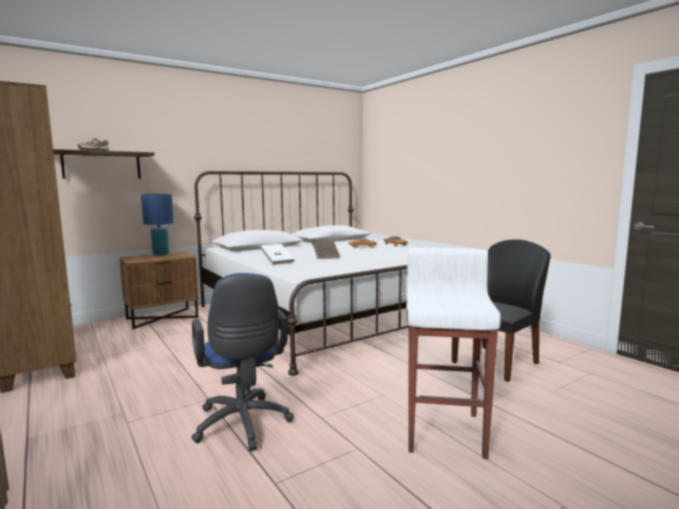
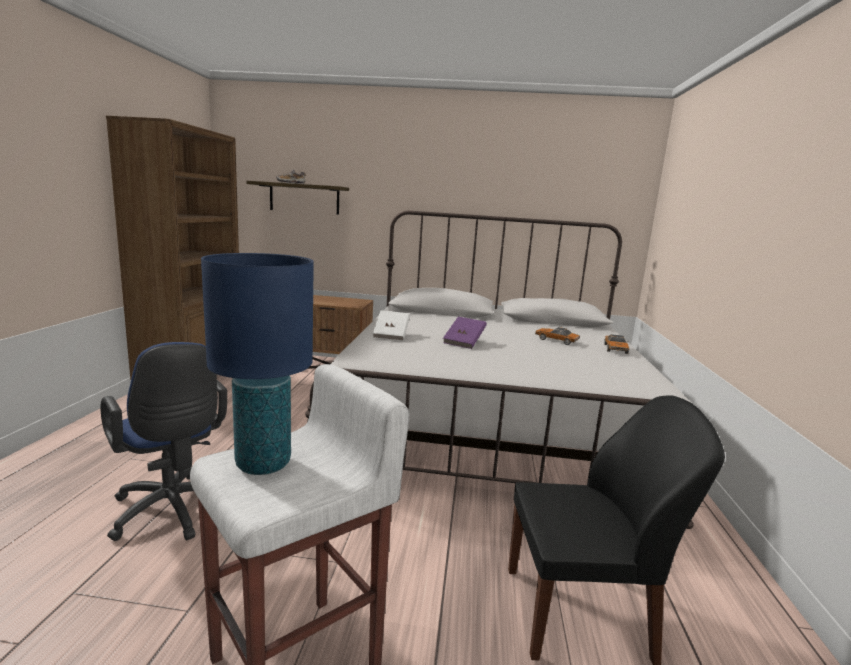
camera: 40 degrees right, 5 degrees up
(160, 254) = (344, 299): blue table lamp -> blue table lamp (263, 463)
(243, 426) = (172, 512): blue office chair -> blue office chair turned 60 degrees counterclockwise
(325, 256) = (464, 342): brown book -> purple book

